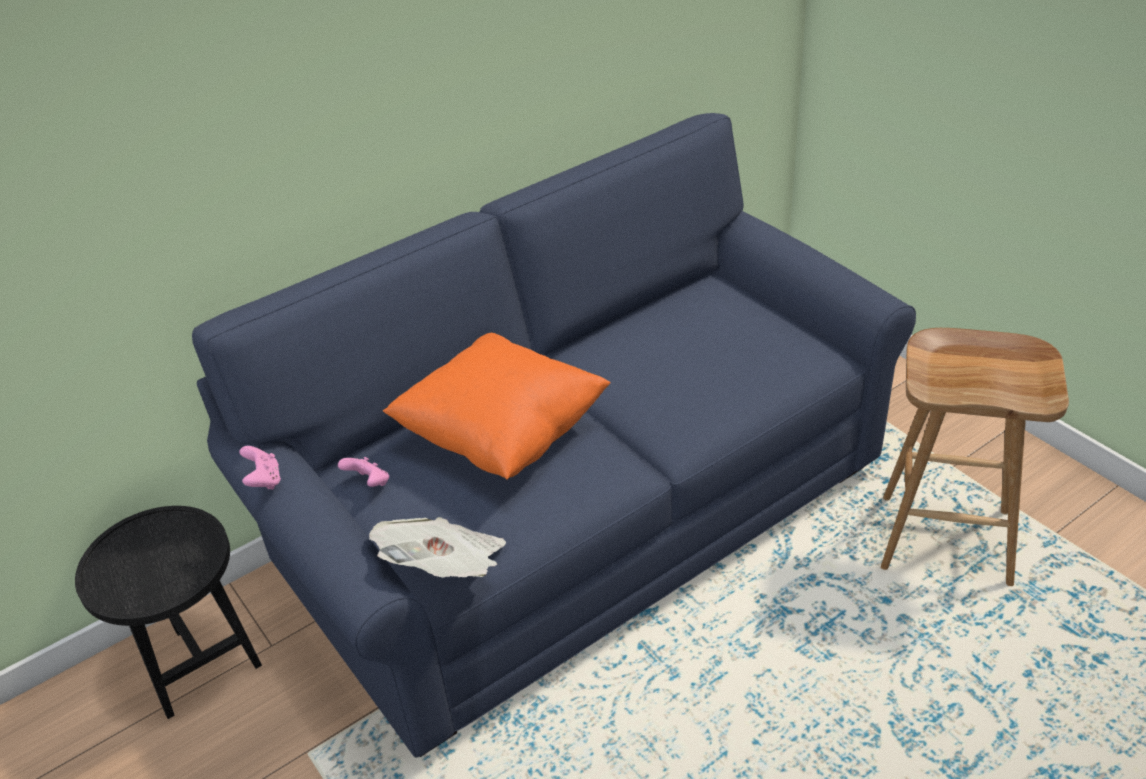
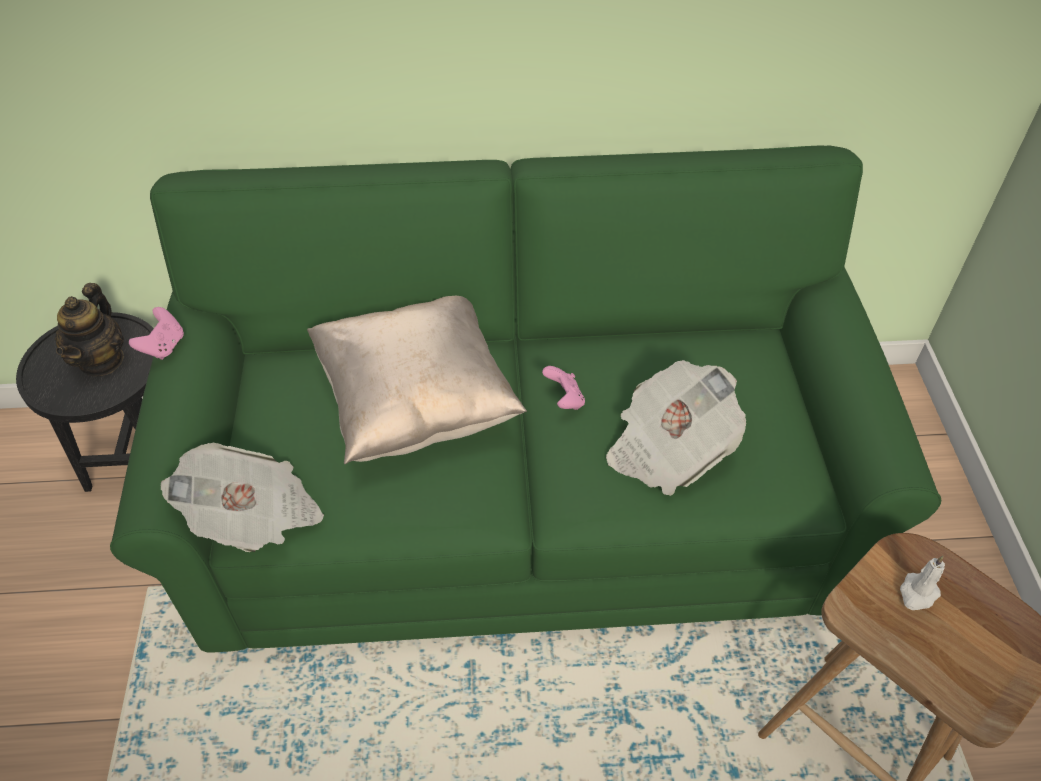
camera: 30 degrees right, 10 degrees up
(162, 553) = (101, 360): none -> teapot
(369, 483) = (271, 390): pink game controller -> pink game controller (564, 400)
(502, 435) = (416, 404): orange pillow -> beige pillow
(584, 520) = (521, 506): blue sofa -> green sofa
(714, 373) = (668, 448): none -> newspaper
(954, 359) = (917, 593): none -> white candle

